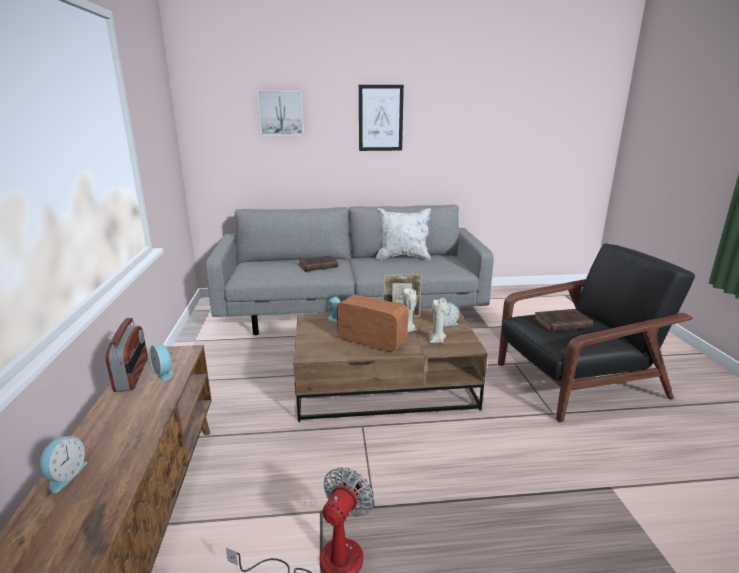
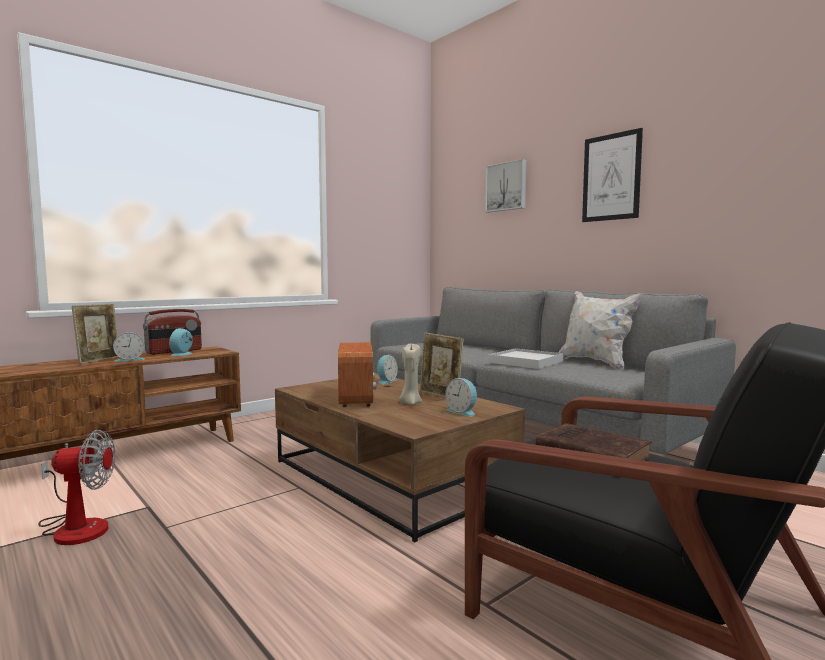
camera: 55 degrees right, 15 degrees down
(65, 475) = (39, 364): alarm clock -> alarm clock (130, 359)
(116, 428) = (99, 360): none -> picture frame
(317, 266) = (478, 350): brown book -> none
(378, 269) = (525, 362): none -> white tray
(436, 340) = (403, 415): beige candle -> none

